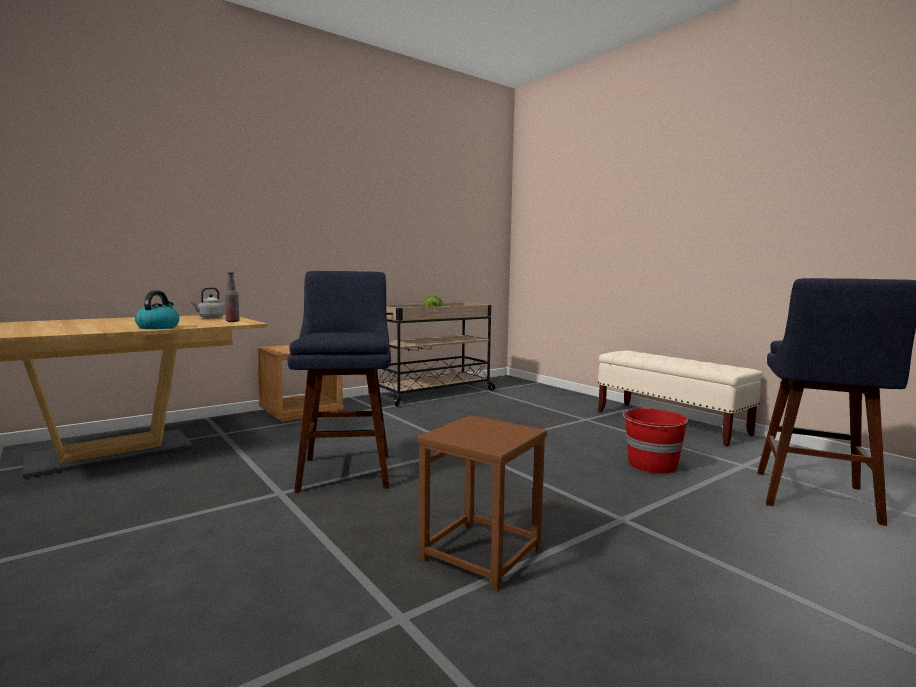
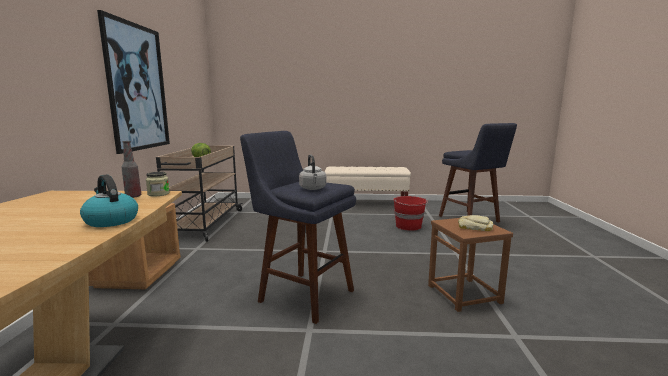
camera: 50 degrees left, 5 degrees up
(210, 318) = (69, 198): grey kettle -> grey kettle (313, 189)
(247, 322) = (158, 194): none -> jar
(365, 233) = (137, 87): none -> picture
(481, 435) = (474, 227): none -> bread

